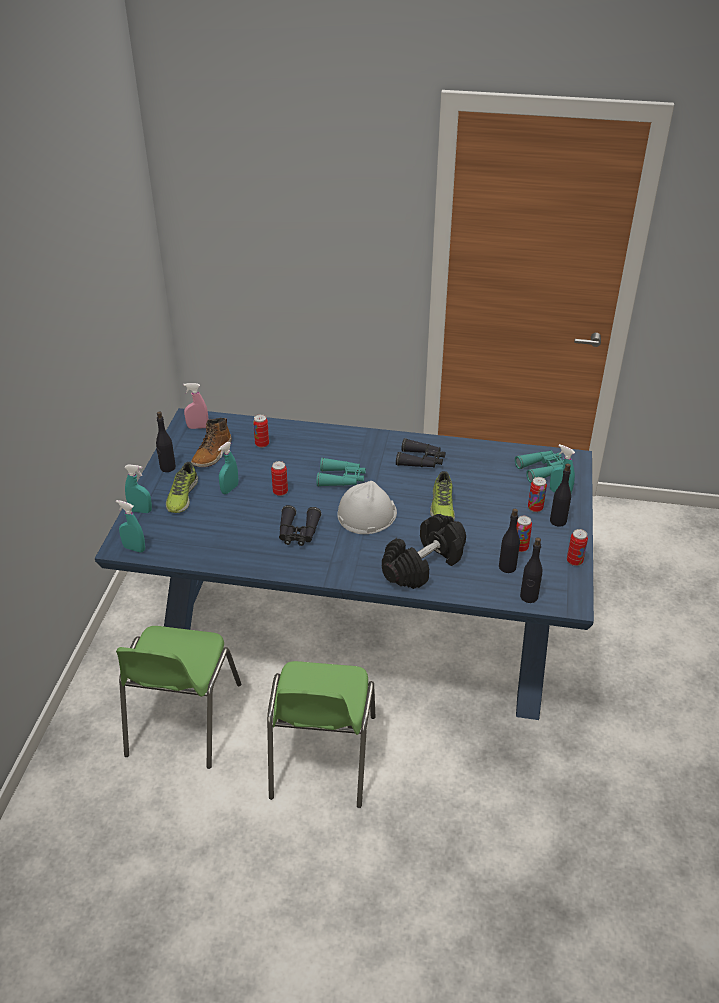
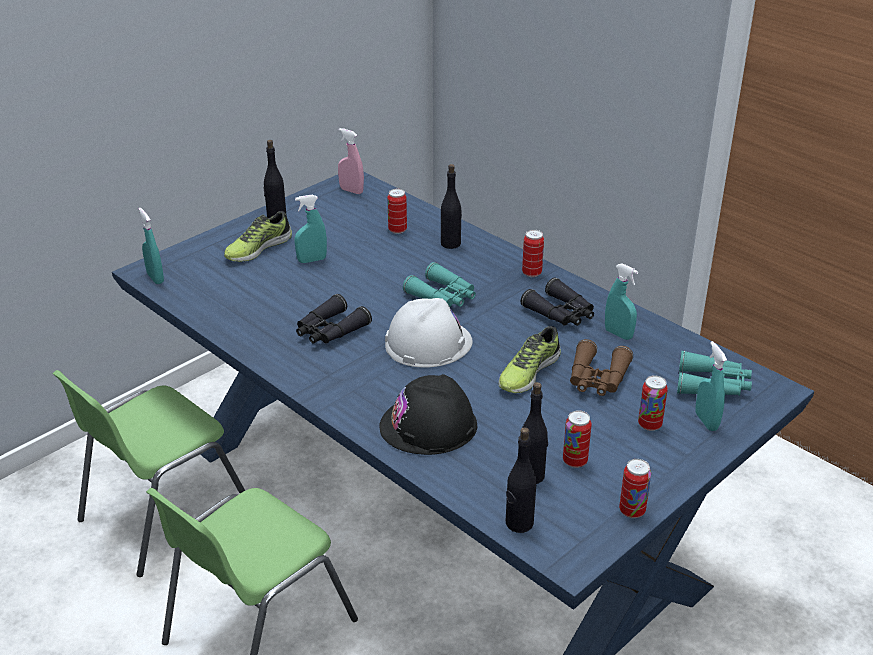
camera: 35 degrees right, 5 degrees down
(140, 511) = (203, 246): turquoise spray bottle -> turquoise spray bottle (618, 334)
(212, 454) = (336, 221): boot -> none
(280, 492) = (360, 283): can -> can (532, 273)
(423, 565) = (428, 426): black dumbbell -> black hard hat
(482, 493) = (597, 379): none -> brown binoculars
(558, 521) = (665, 453): black bottle -> black bottle (451, 243)

